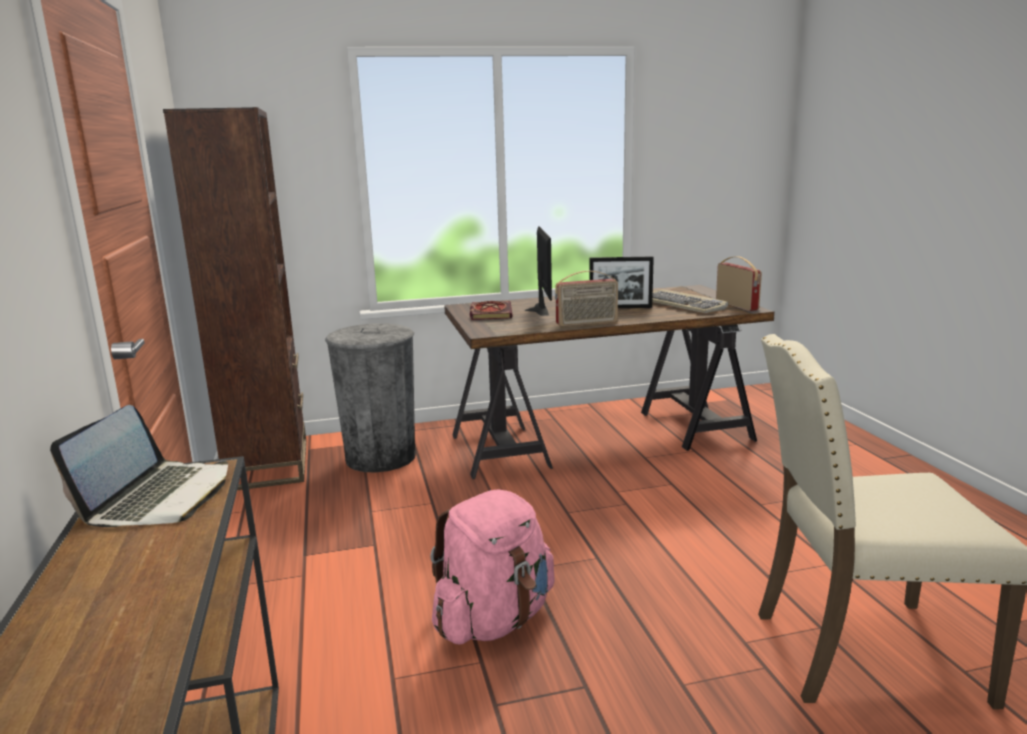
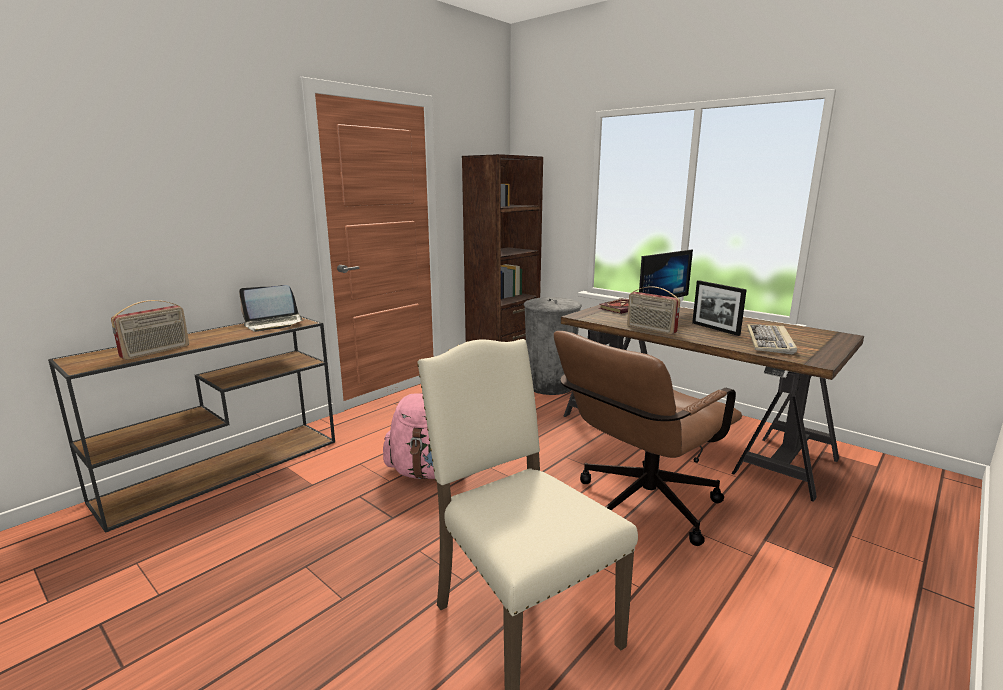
camera: 55 degrees right, 0 degrees up
(706, 513) = (638, 508): none -> brown office chair
(737, 305) = (819, 356): radio -> radio (156, 352)

